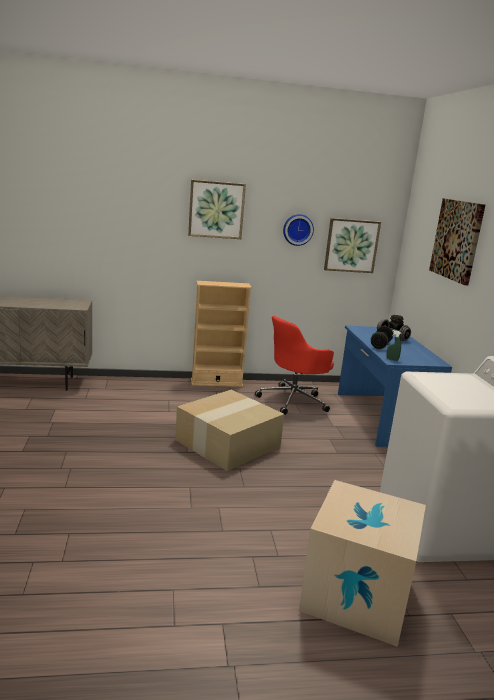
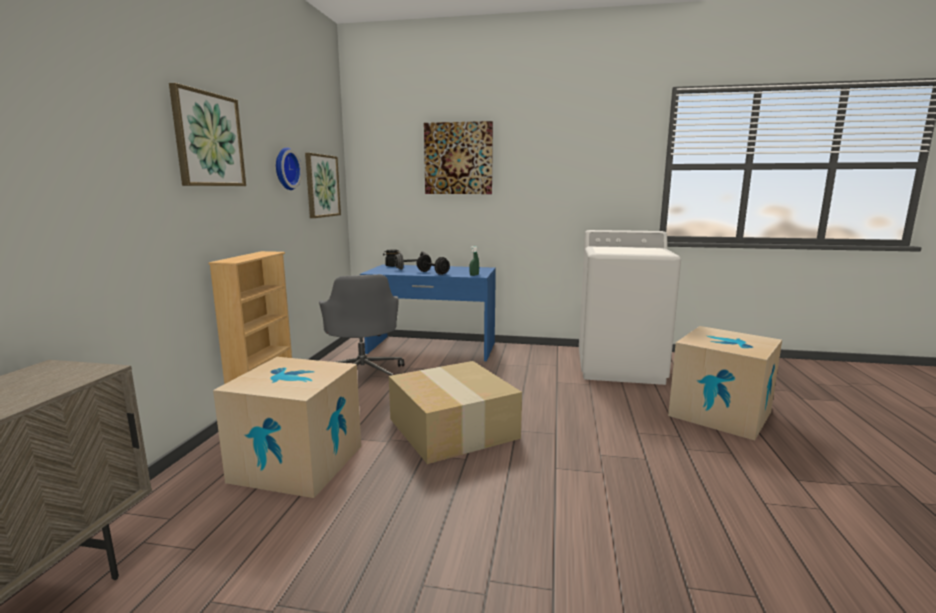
camera: 70 degrees left, 5 degrees down
(160, 404) = (297, 463): none -> cardboard box
(294, 400) = (363, 375): red office chair -> grey office chair

